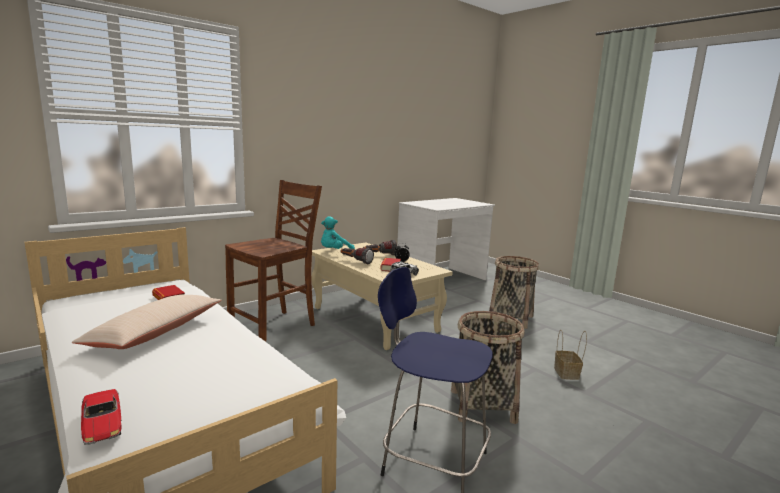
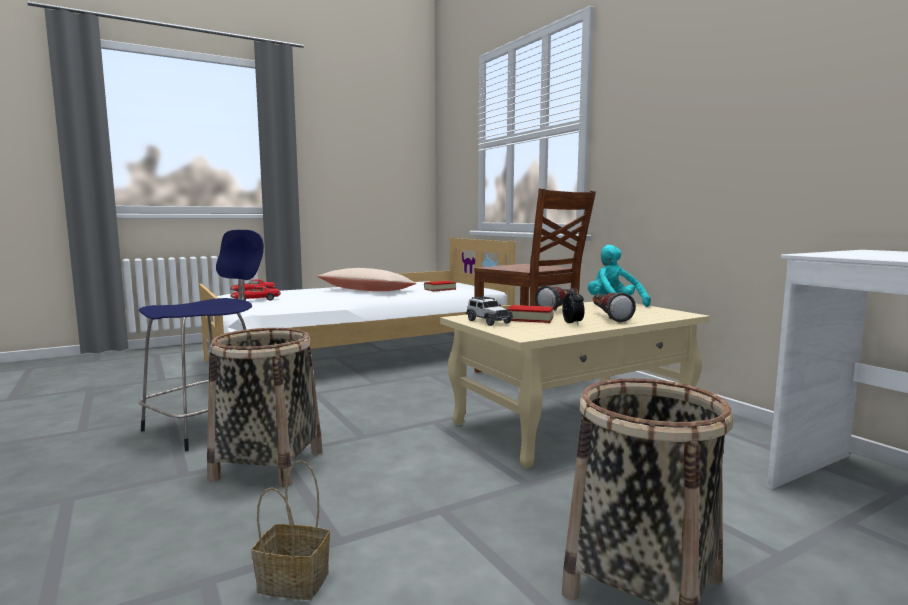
camera: 100 degrees right, 5 degrees down
(221, 395) = (255, 300): none -> toy car

